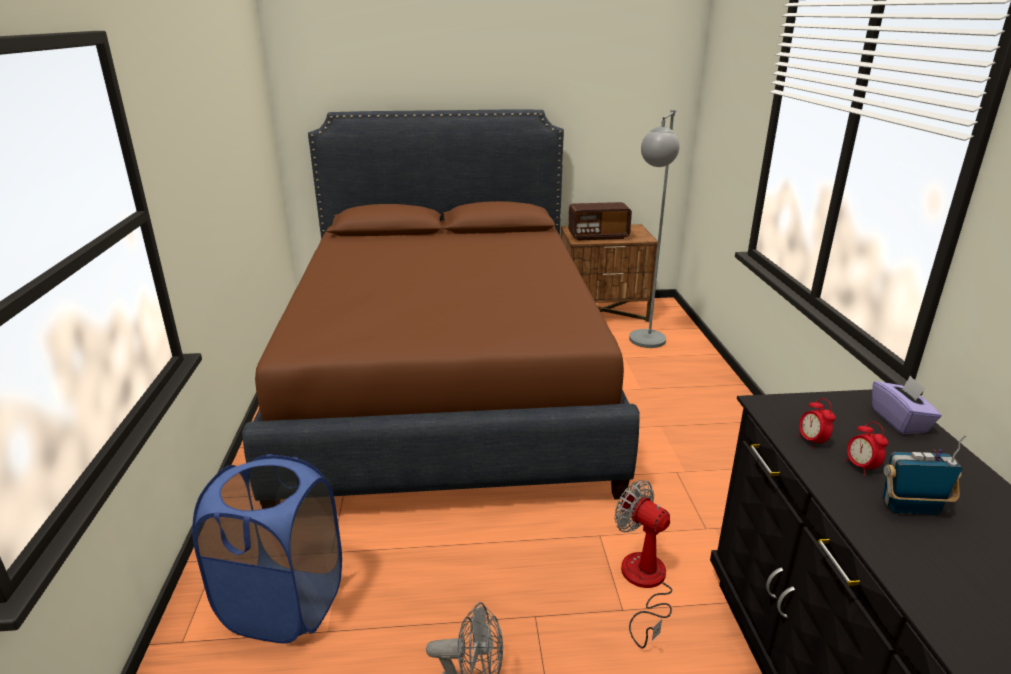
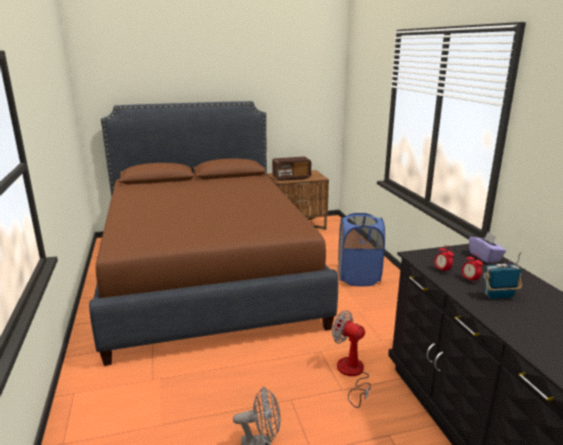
camera: 10 degrees left, 5 degrees down
(284, 605) = (128, 413): blue laundry basket -> blue laundry basket (358, 277)
(644, 345) = (326, 243): grey floor lamp -> none

